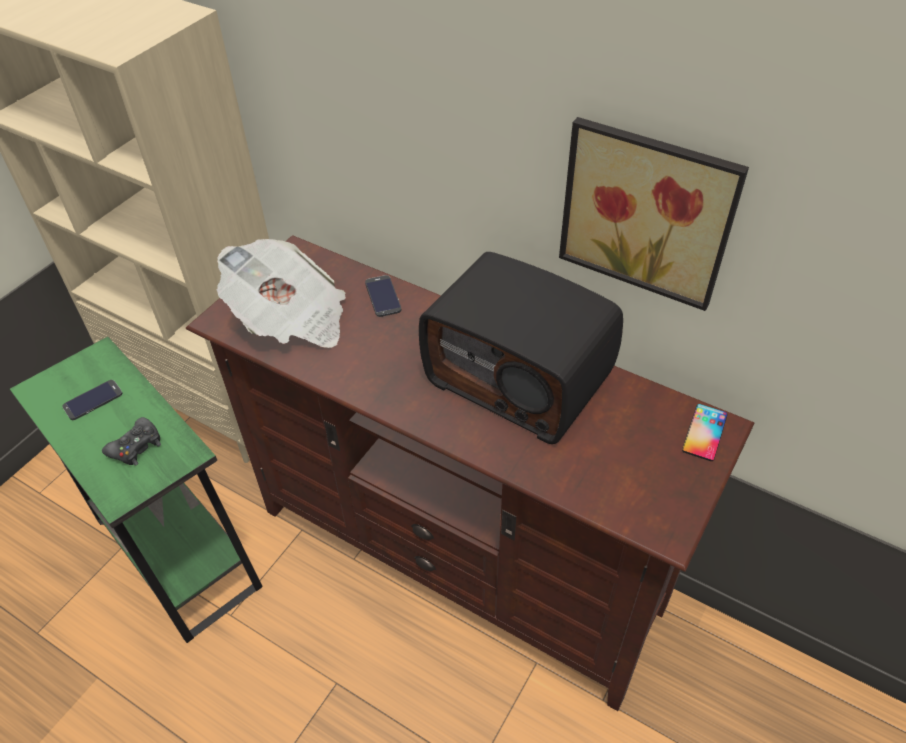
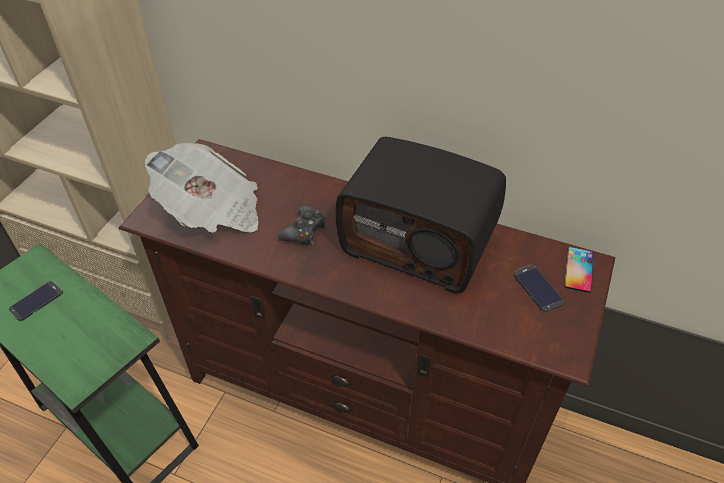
camera: 10 degrees left, 0 degrees up
(136, 447) = (84, 338): black game controller -> black game controller (304, 231)
(383, 296) = (289, 184): phone -> phone (537, 288)
(648, 210) = (524, 89): picture -> none

